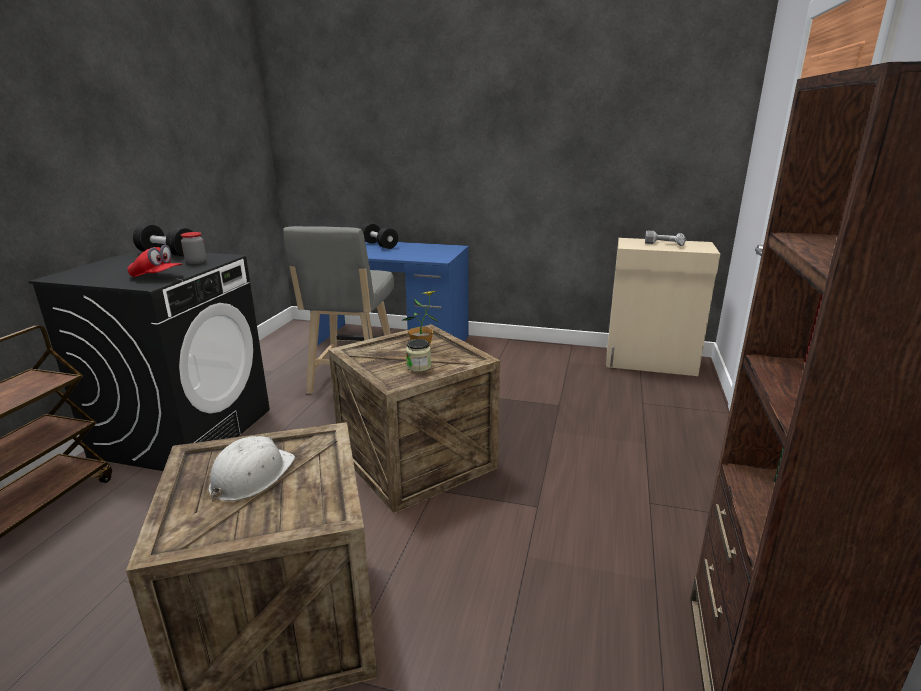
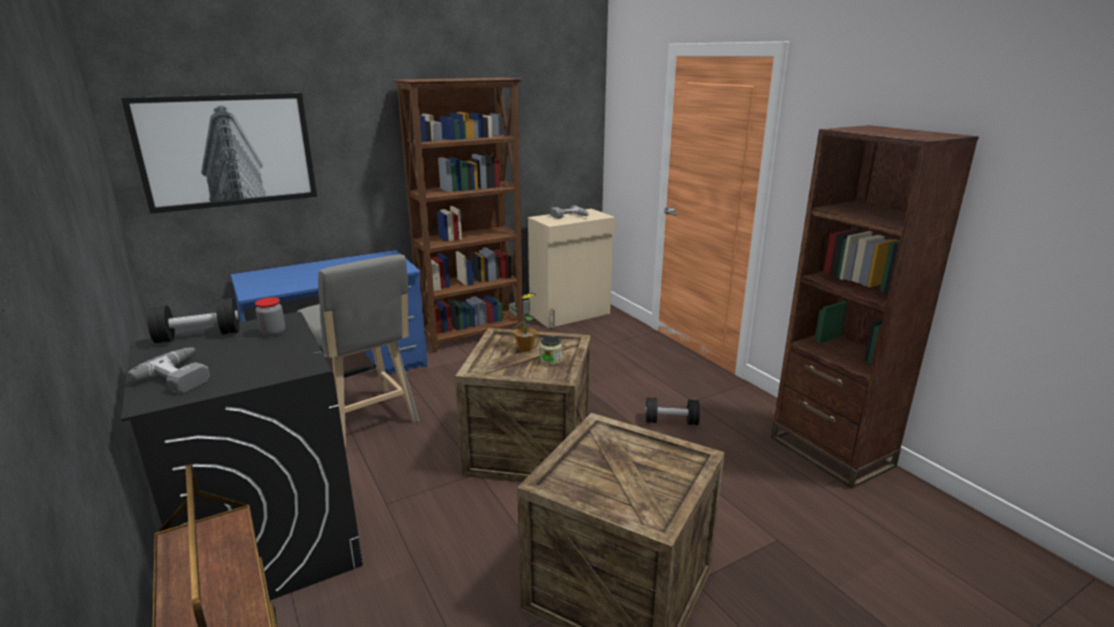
camera: 45 degrees left, 0 degrees up
(102, 270) = (183, 375): none -> power drill
(157, 277) = (287, 358): red cap -> none
(251, 476) = (613, 469): white hard hat -> none
(343, 135) = (227, 151): none -> picture
(379, 245) = (305, 270): black dumbbell -> black dumbbell (671, 421)
(527, 350) = (473, 335): none -> brown bookcase

